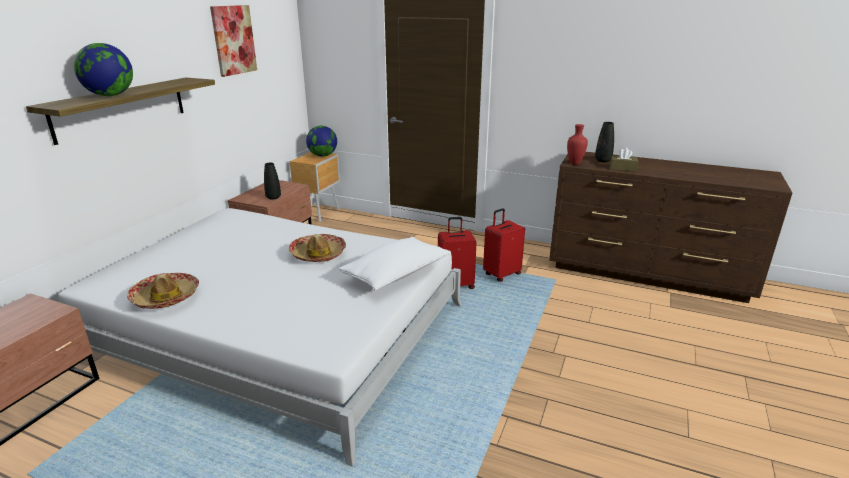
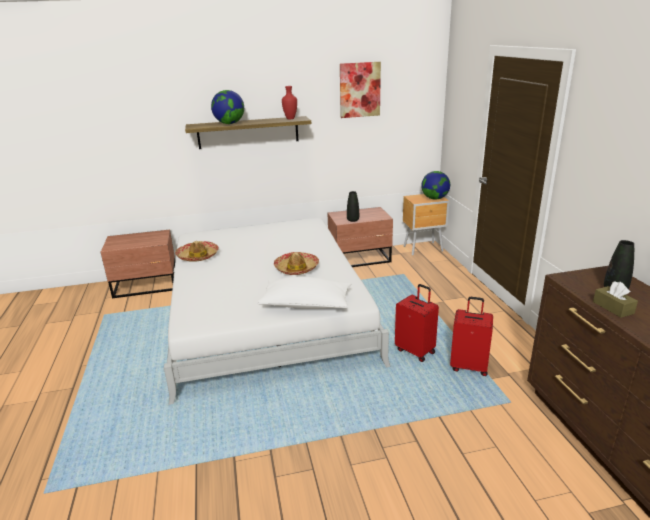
camera: 55 degrees right, 0 degrees up
(575, 164) = (567, 279): red vase -> red vase (290, 119)

